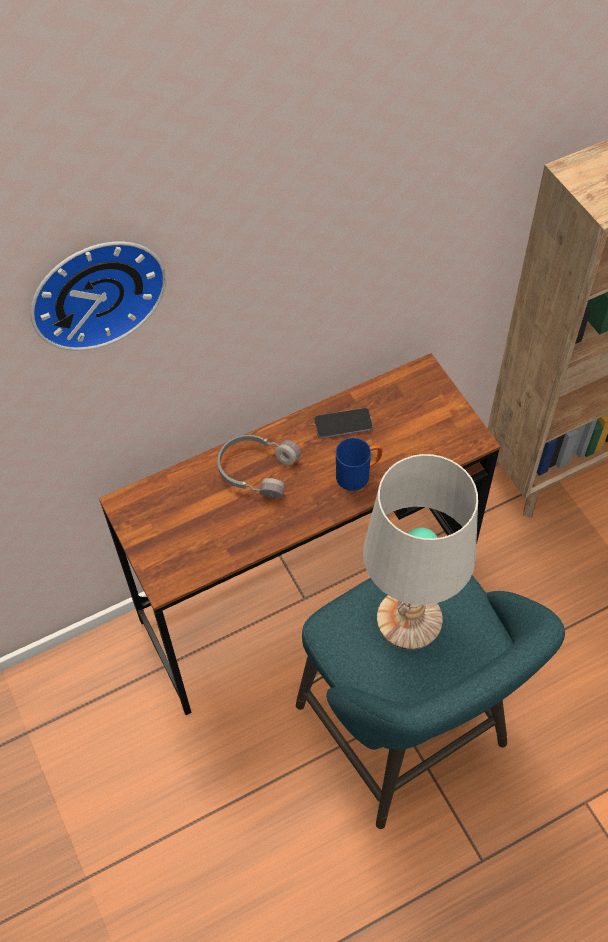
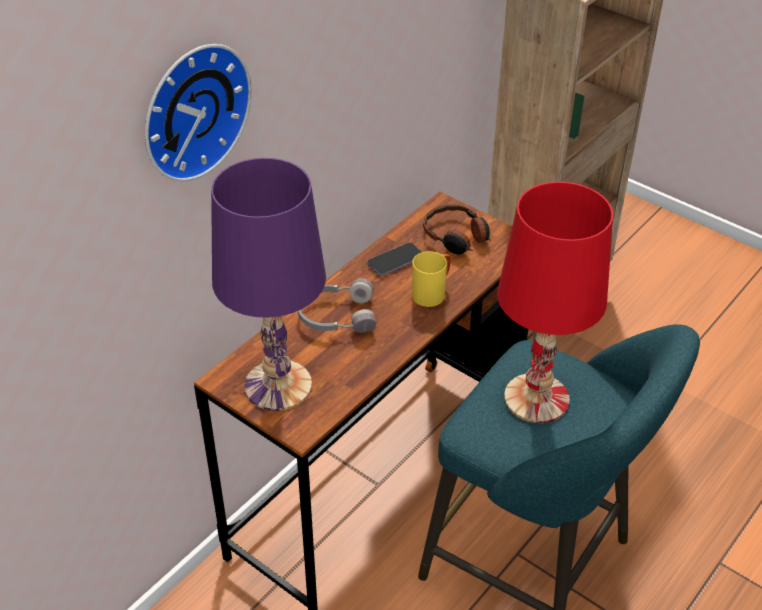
camera: 25 degrees left, 15 degrees down
(166, 528) = (277, 385): none -> purple table lamp
(358, 474) = (432, 293): blue mug -> yellow mug
(409, 620) = (537, 399): white table lamp -> red table lamp
(417, 415) = (456, 237): none -> headphones

